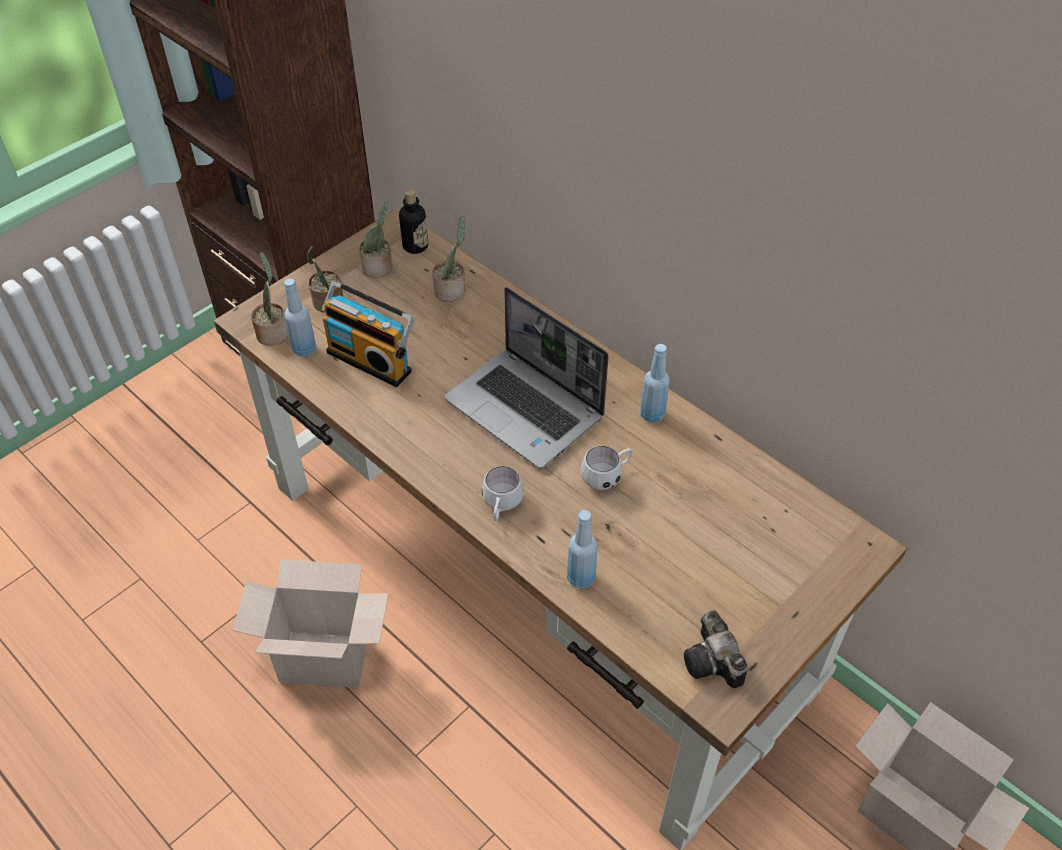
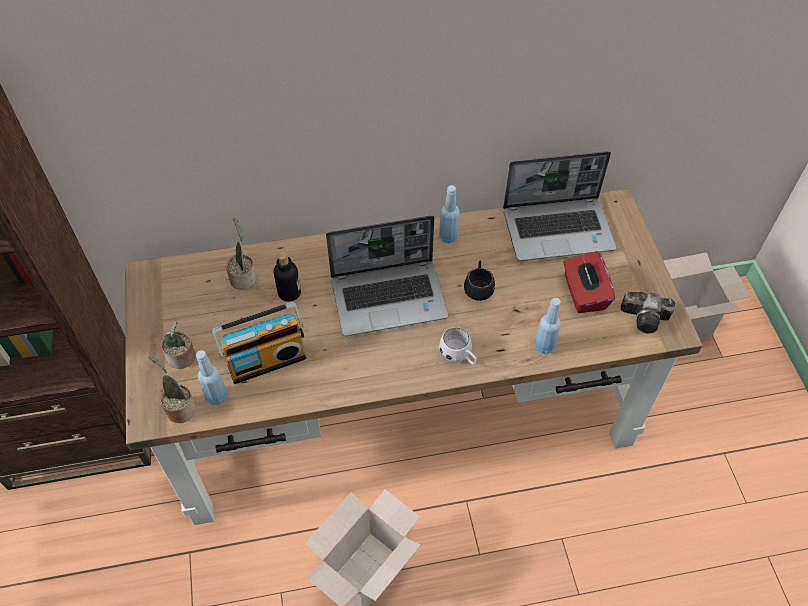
camera: 55 degrees left, 5 degrees up
(379, 268) = (178, 307): potted plant -> none
(415, 246) = (177, 274): bottle -> bottle (289, 293)
(607, 476) = (478, 288): white mug -> black mug
(691, 579) = (583, 294): none -> red tissue box
(765, 508) = (559, 229): none -> laptop

